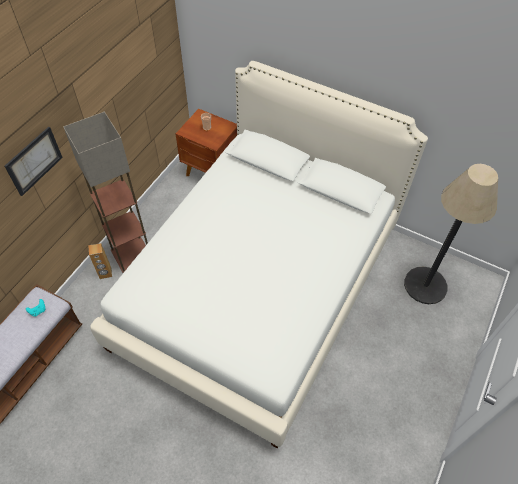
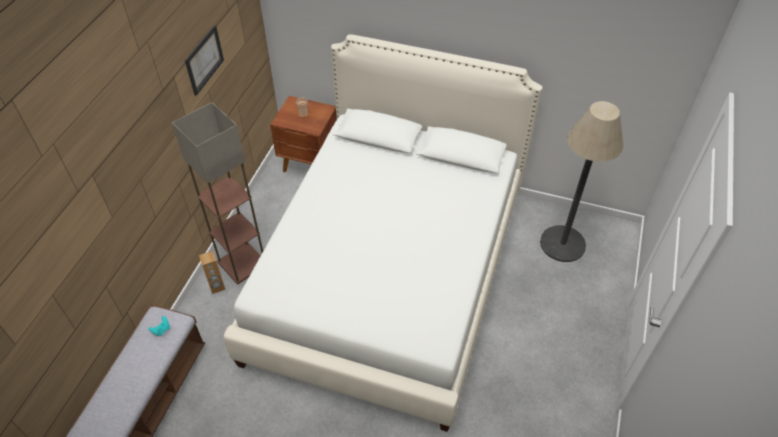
camera: 10 degrees left, 5 degrees down
(34, 161) = (145, 162): picture -> picture (204, 60)

